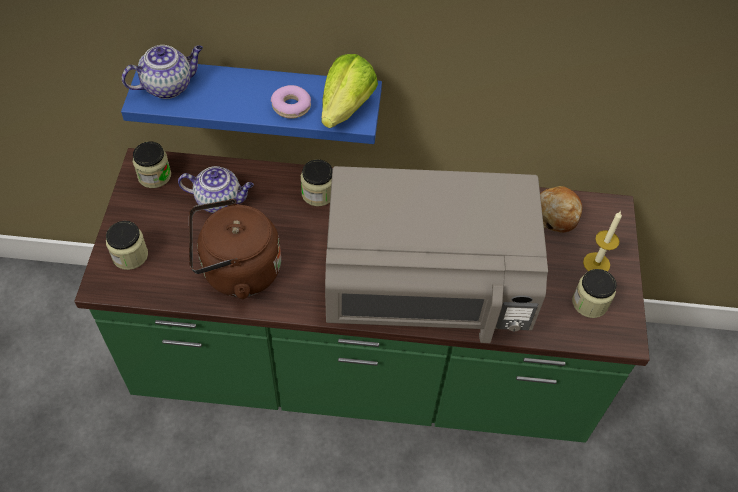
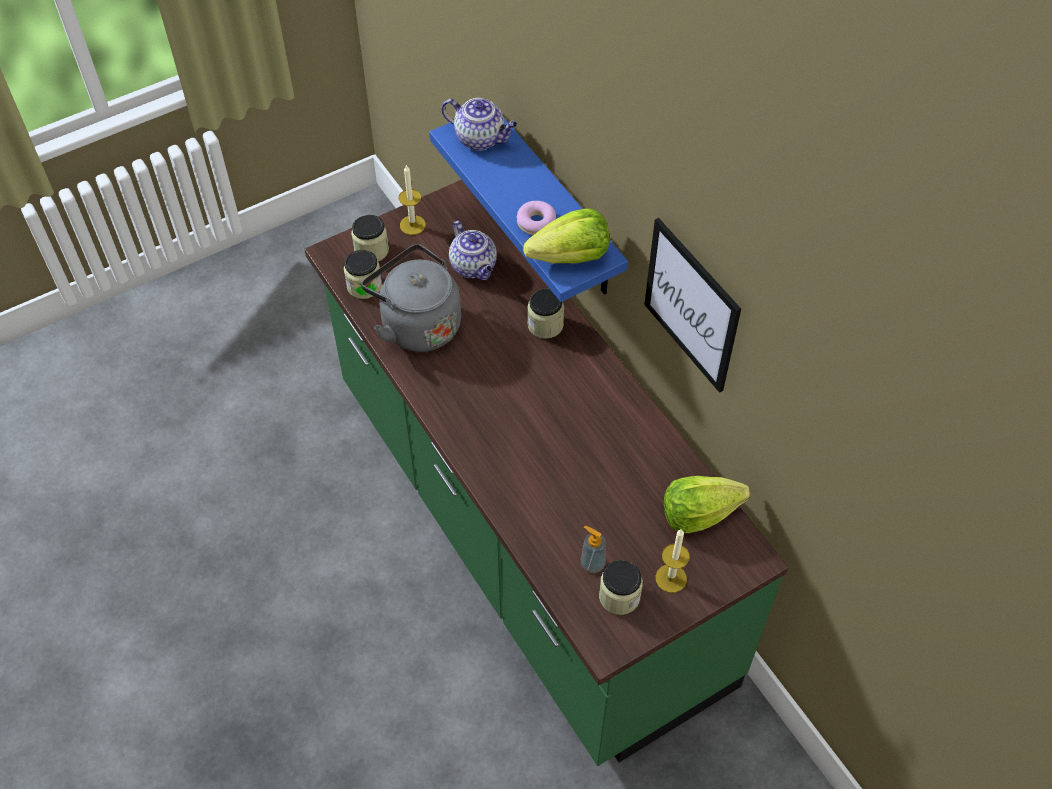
camera: 55 degrees right, 0 degrees up
(135, 212) = (412, 225): none -> candle
(154, 176) = (458, 211): jar -> jar (364, 286)
(236, 272) = (417, 324): brown kettle -> grey kettle
(426, 289) = (519, 462): grey microwave -> none
(479, 64) = (691, 305): none -> picture
(551, 301) = (592, 564): none -> soap dispenser
(556, 214) = (698, 514): bread -> lettuce

